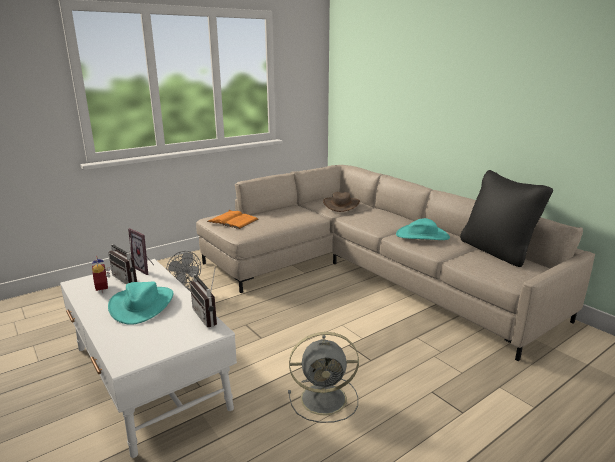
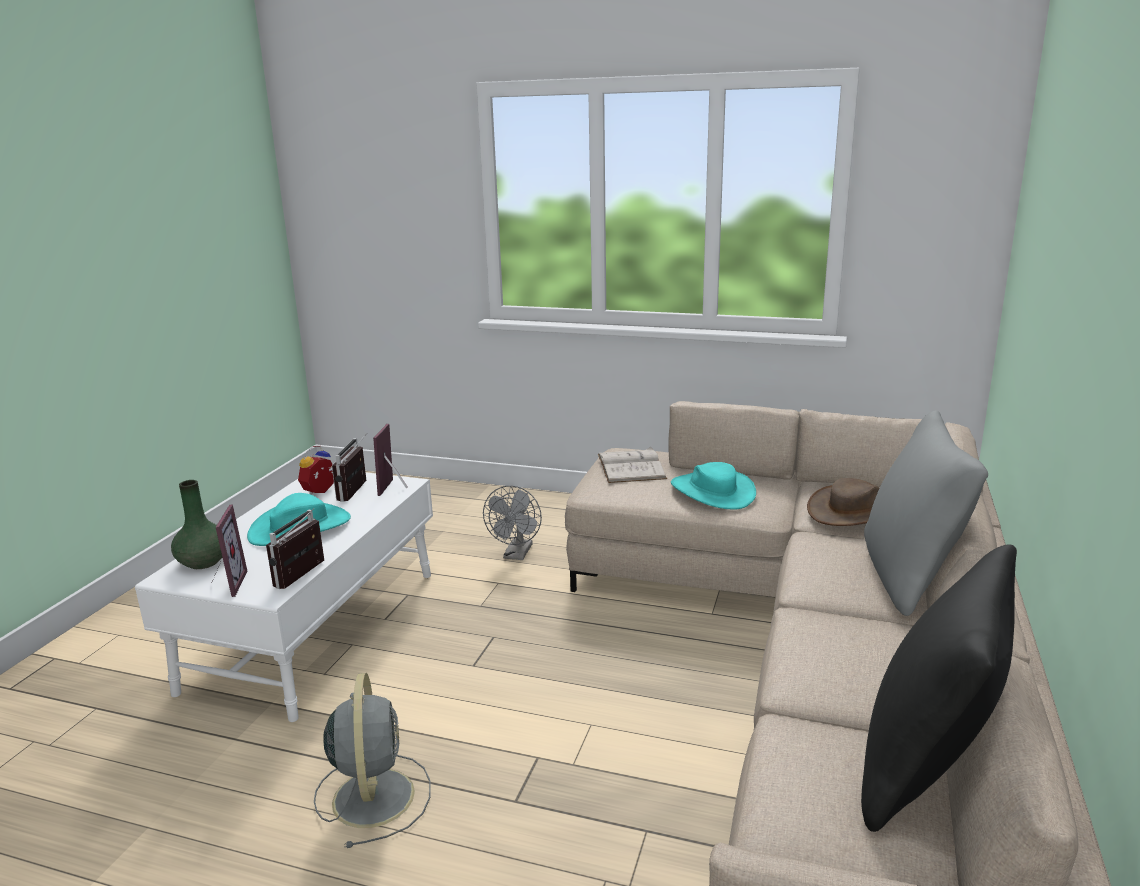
camera: 55 degrees right, 0 degrees up
(128, 345) = (204, 562): none -> green vase
(176, 343) = (226, 584): none -> picture frame
(233, 220) = (631, 466): orange book -> white book
(325, 399) = (373, 795): grey fan -> grey fan turned 150 degrees counterclockwise
(394, 215) = (909, 576): none -> grey pillow
(422, 235) = (846, 642): turquoise hat -> turquoise hat (712, 491)

